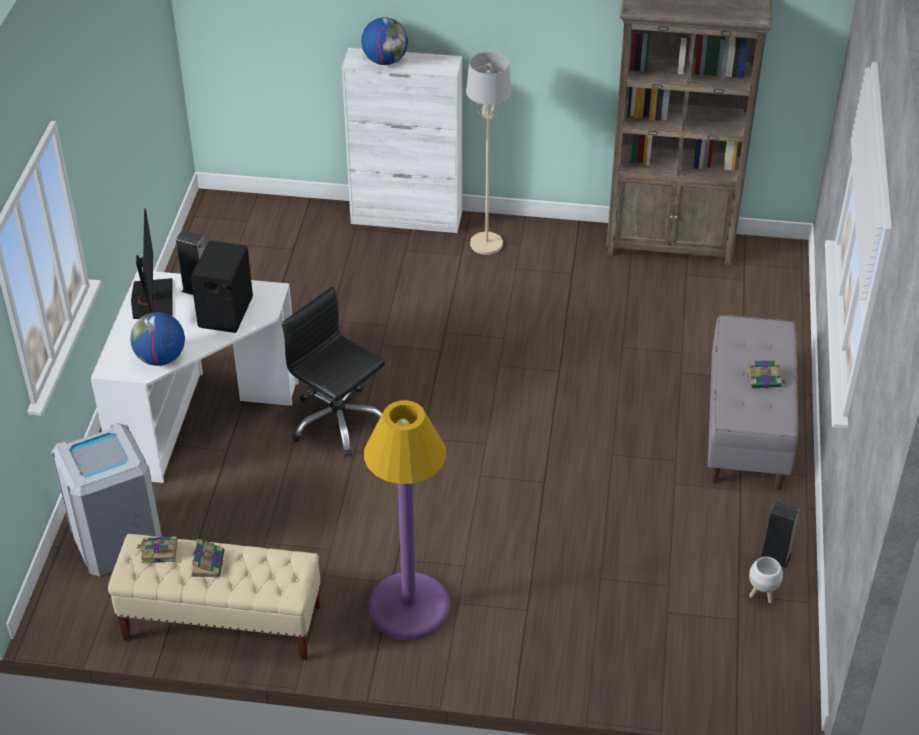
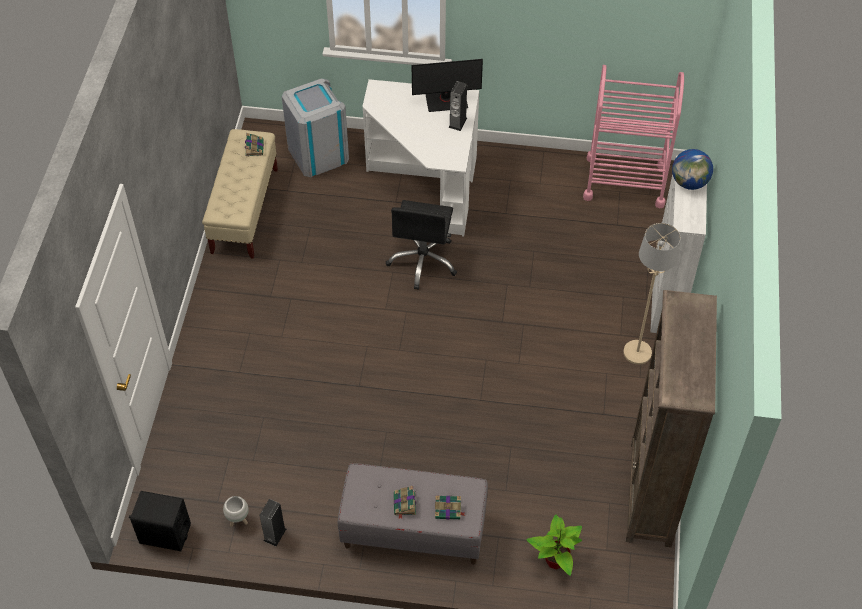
camera: 90 degrees right, 10 degrees up
(160, 358) = (386, 110): globe -> none
(208, 563) = (242, 171): book -> book (448, 510)
(223, 239) = (625, 181): none -> pink cart
(225, 313) = (432, 139): black speaker -> black speaker (165, 534)
(338, 421) = (423, 261): black office chair -> black office chair turned 150 degrees clockwise
(409, 607) = (248, 306): purple floor lamp -> none
(764, 317) = (555, 561): none -> potted plant

